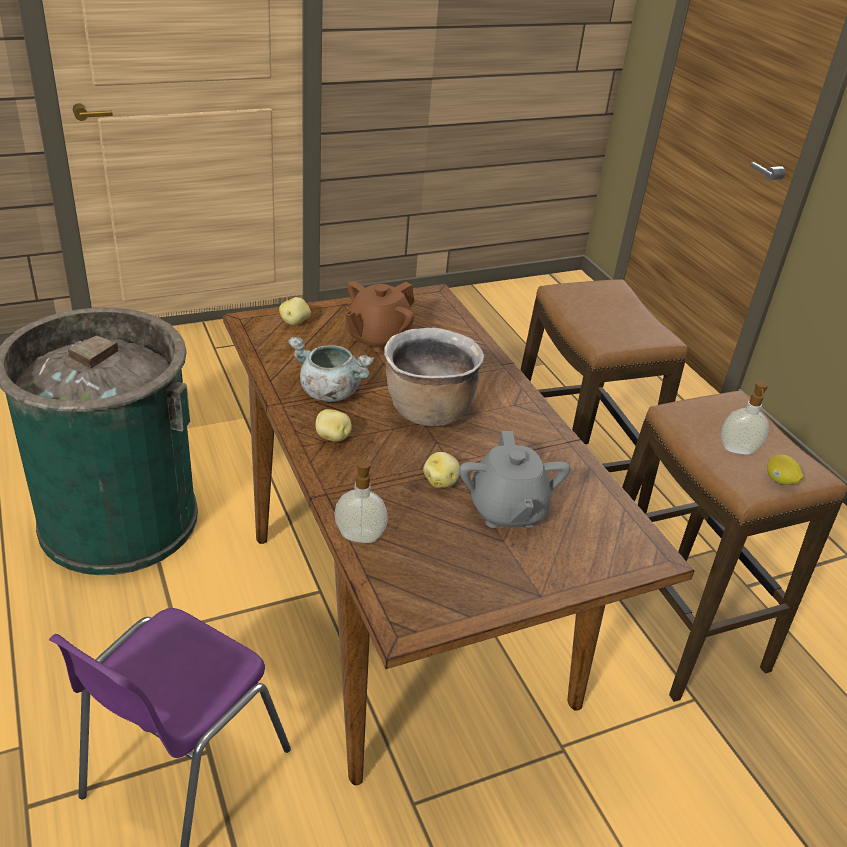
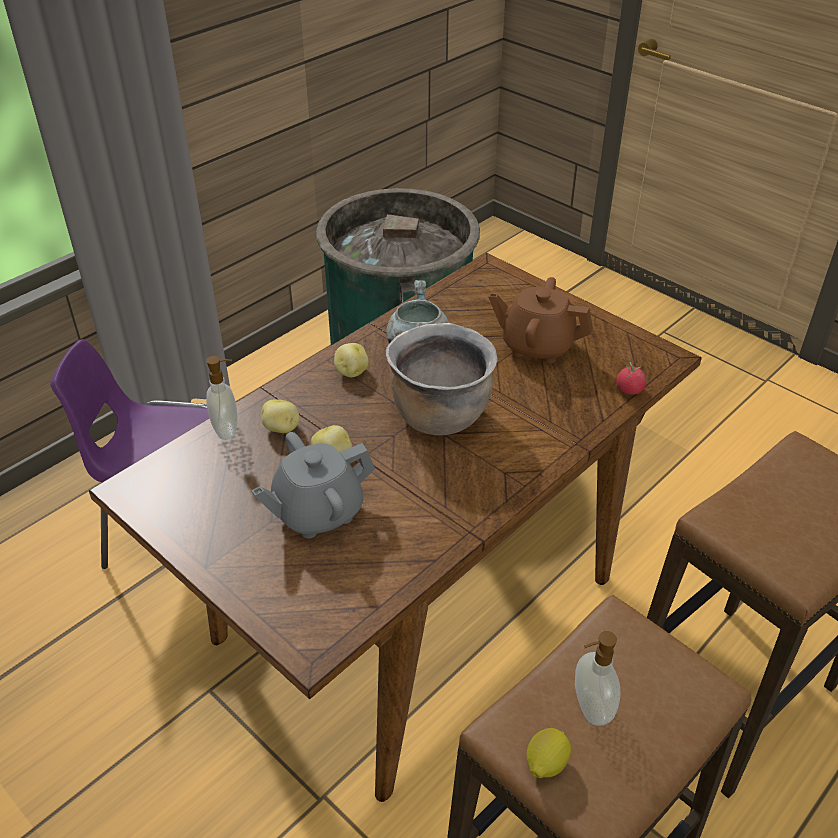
camera: 70 degrees right, 5 degrees up
(295, 322) = (513, 291): potato -> potato (281, 428)
(460, 322) = (629, 390): none -> tomato

